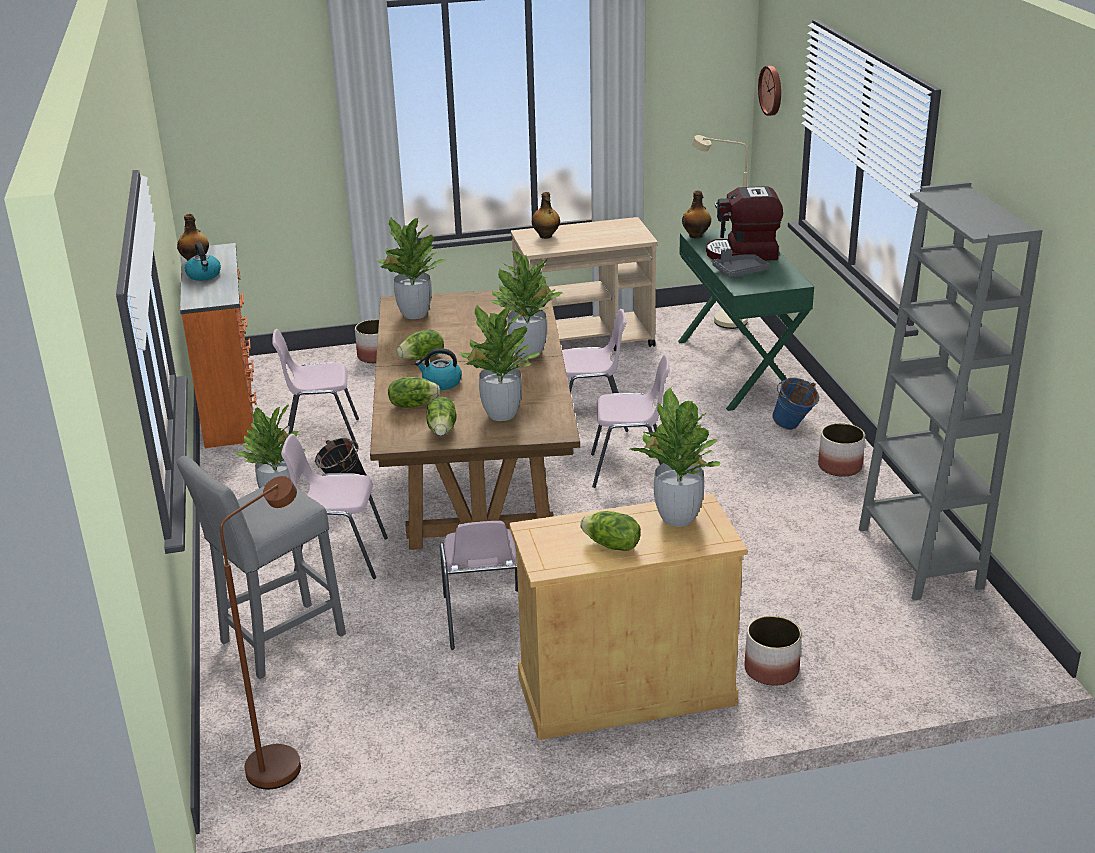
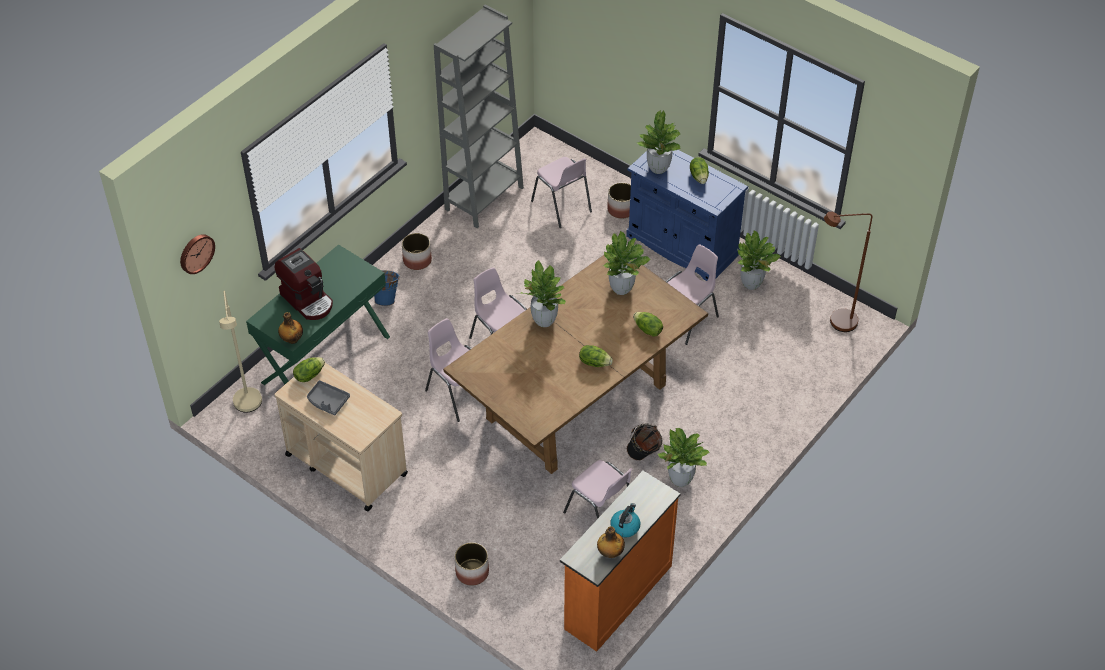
camera: 130 degrees left, 20 degrees up
(277, 641) = (780, 382): grey stool -> none
(339, 557) = (700, 409): pink chair -> pink chair (562, 207)
(414, 314) = (544, 407): potted plant -> potted plant (751, 284)
(441, 383) = (614, 334): kettle -> none
(443, 430) = (659, 301): lettuce -> lettuce (309, 375)
(546, 236) = (356, 423): bottle -> none
(625, 690) = (682, 245): beige cabinet -> blue cabinet
(739, 271) = (342, 287): grey tray -> grey tray (327, 401)

